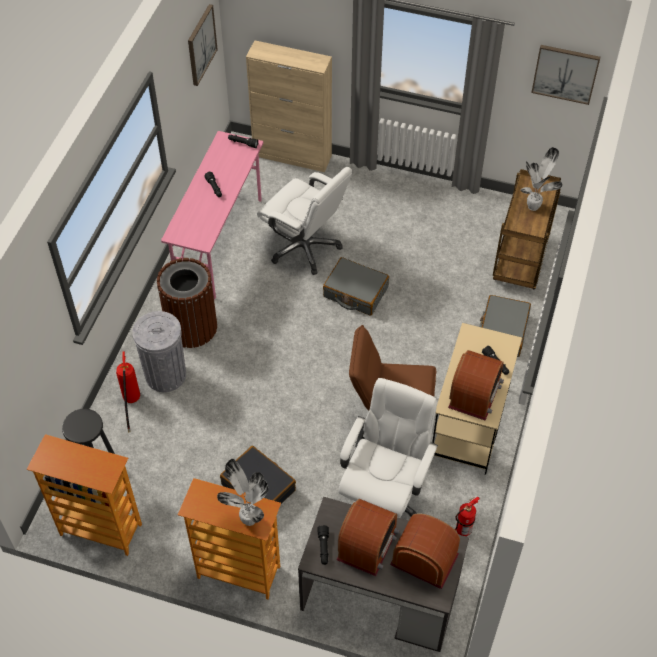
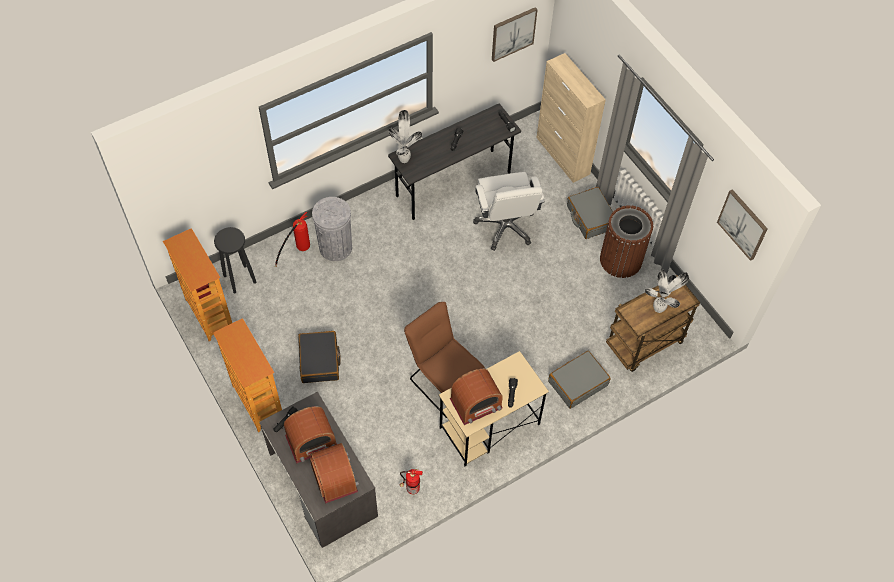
camera: 40 degrees right, 5 degrees up
(191, 327) = (380, 228): brown trash can -> brown trash can (620, 260)
(219, 243) = (453, 184): pink desk -> grey desk
(248, 518) = (247, 366): potted plant -> potted plant (404, 158)
(355, 292) = (506, 282): grey suitcase -> grey suitcase (590, 217)
(383, 494) = (388, 426): white office chair -> none

